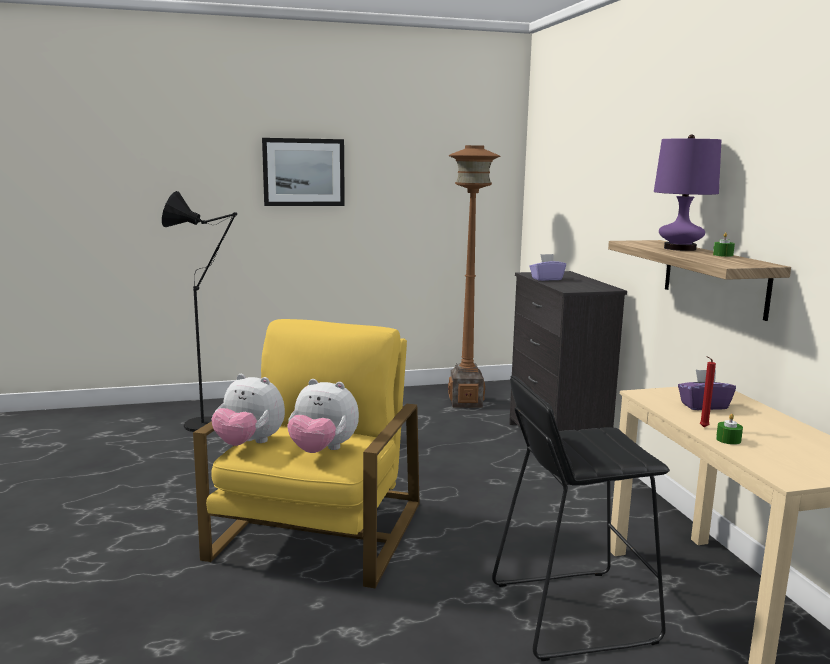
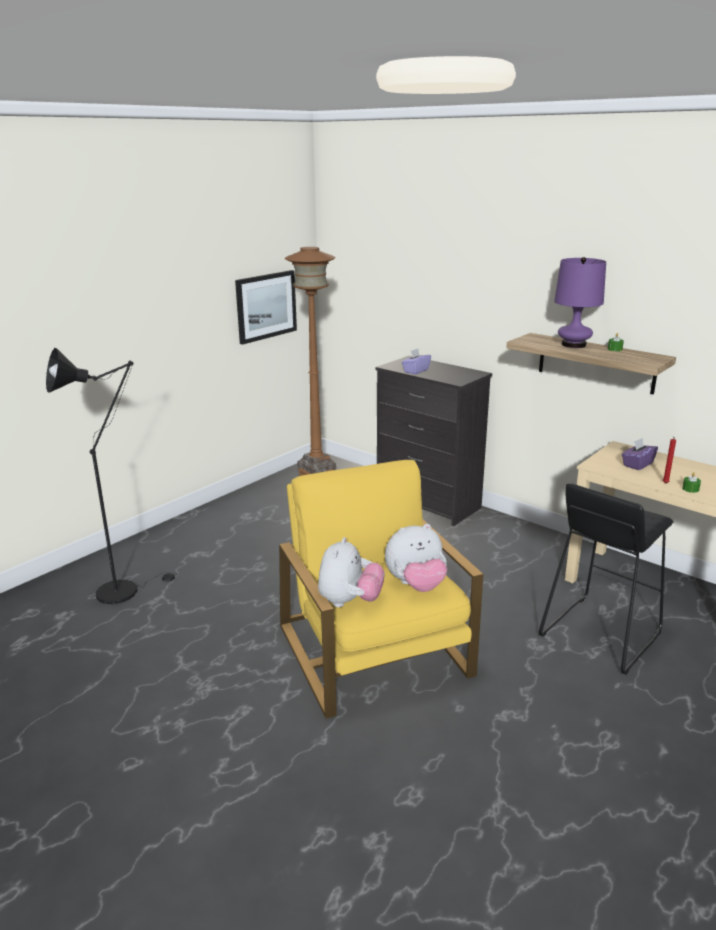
camera: 35 degrees left, 10 degrees up
(249, 444) = (349, 601): plush toy -> plush toy turned 60 degrees counterclockwise
(303, 172) = (137, 293): picture -> picture (266, 306)

